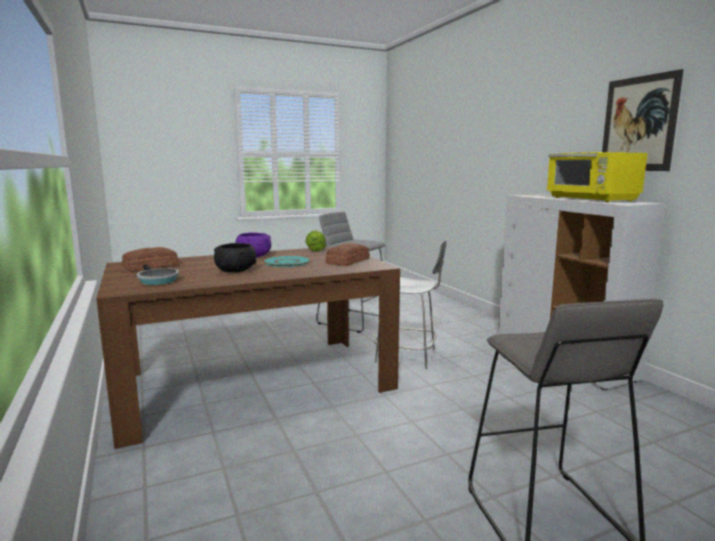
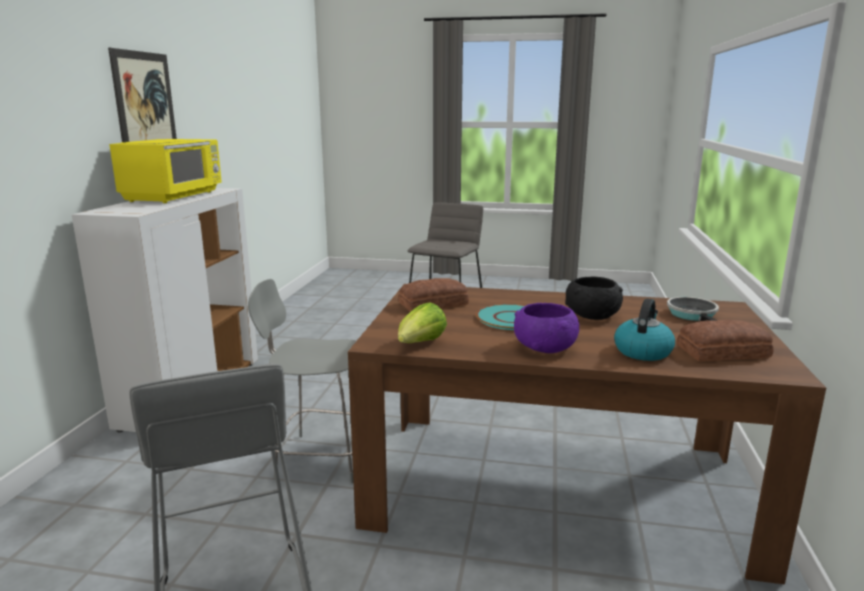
camera: 145 degrees left, 5 degrees up
(199, 261) = (642, 351): none -> kettle
(408, 356) = (320, 457): grey chair -> grey chair turned 45 degrees counterclockwise

